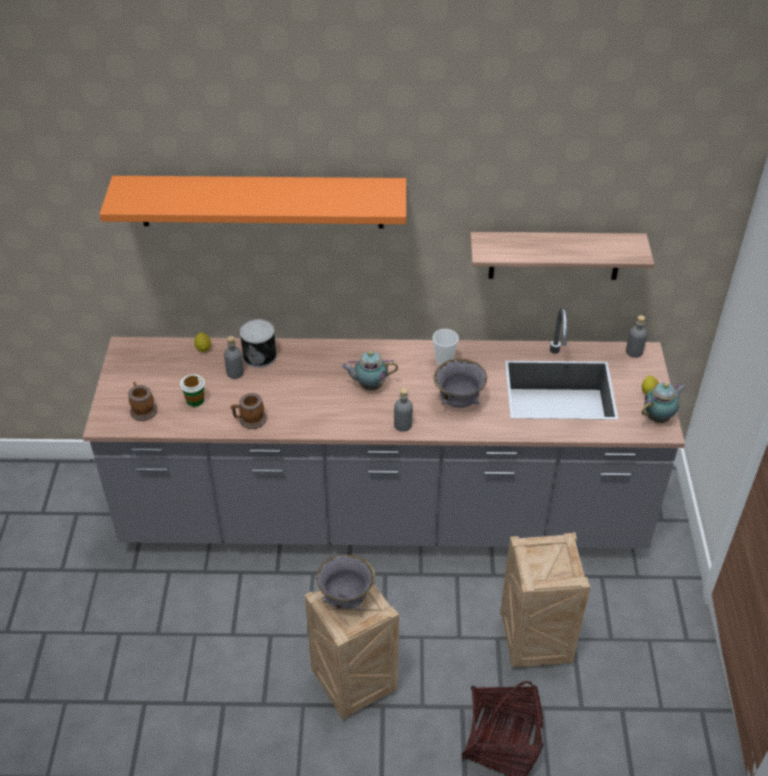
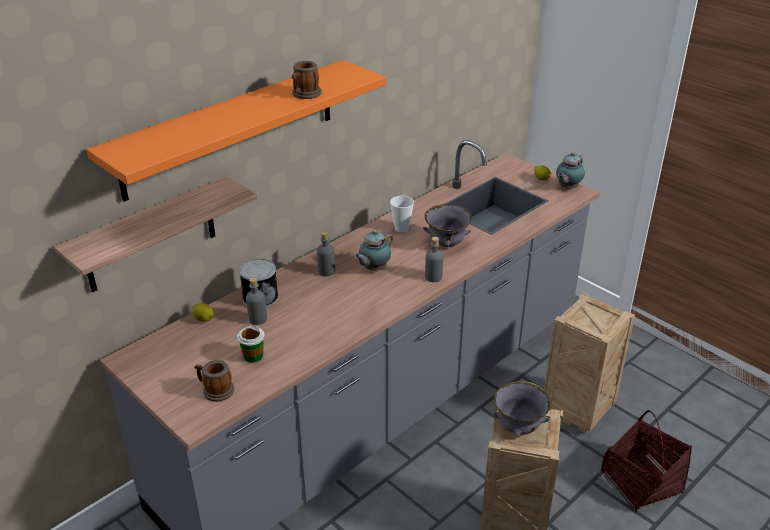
camera: 45 degrees left, 10 degrees down
(249, 420) = (319, 341): mug -> mug (305, 94)
(555, 255) = (441, 101): shelf -> shelf (150, 236)
(634, 352) = (501, 164): grey bottle -> grey bottle (326, 271)
(659, 417) = (567, 188): teapot -> teapot turned 150 degrees counterclockwise

